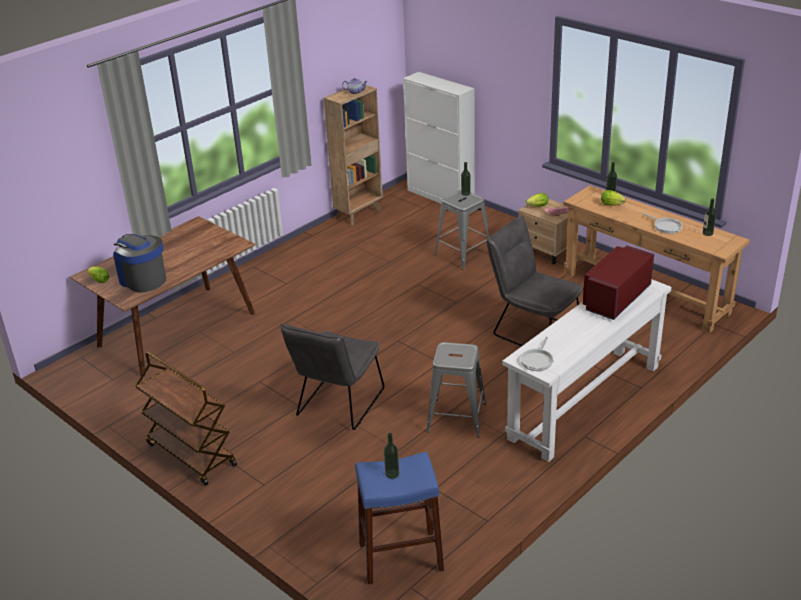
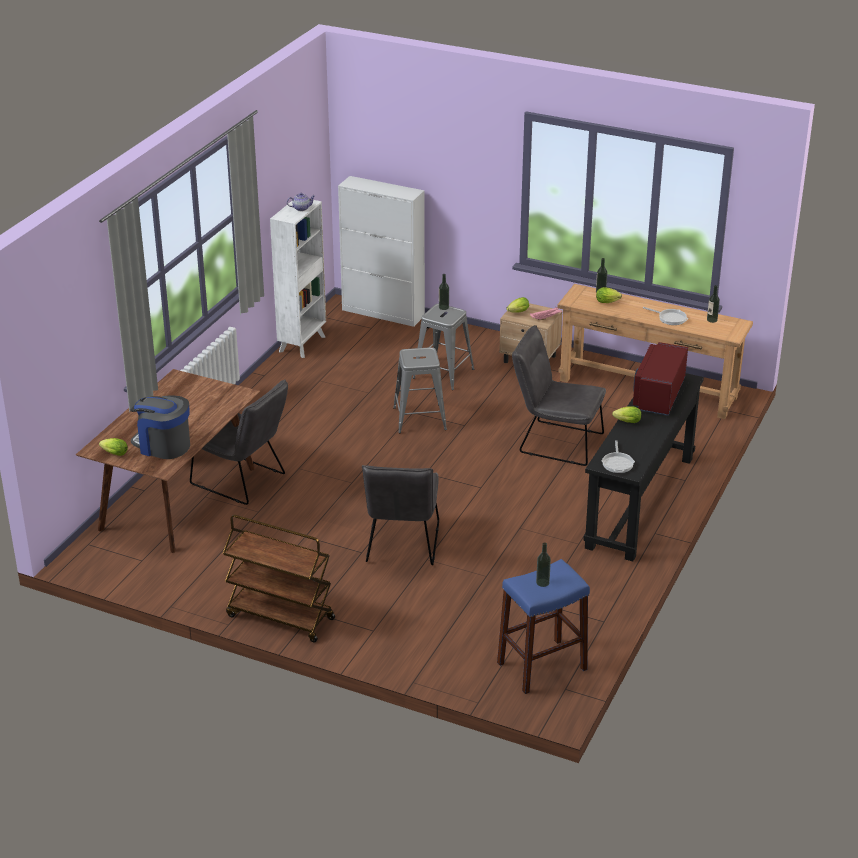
camera: 20 degrees left, 0 degrees up
(238, 323) = (243, 481): none -> grey chair
(359, 213) = (303, 343): brown bookcase -> white bookcase
(457, 417) = (526, 537): grey stool -> grey stool (420, 418)
(568, 320) = (626, 422): none -> lettuce
(585, 402) = (640, 502): white console table -> black console table

